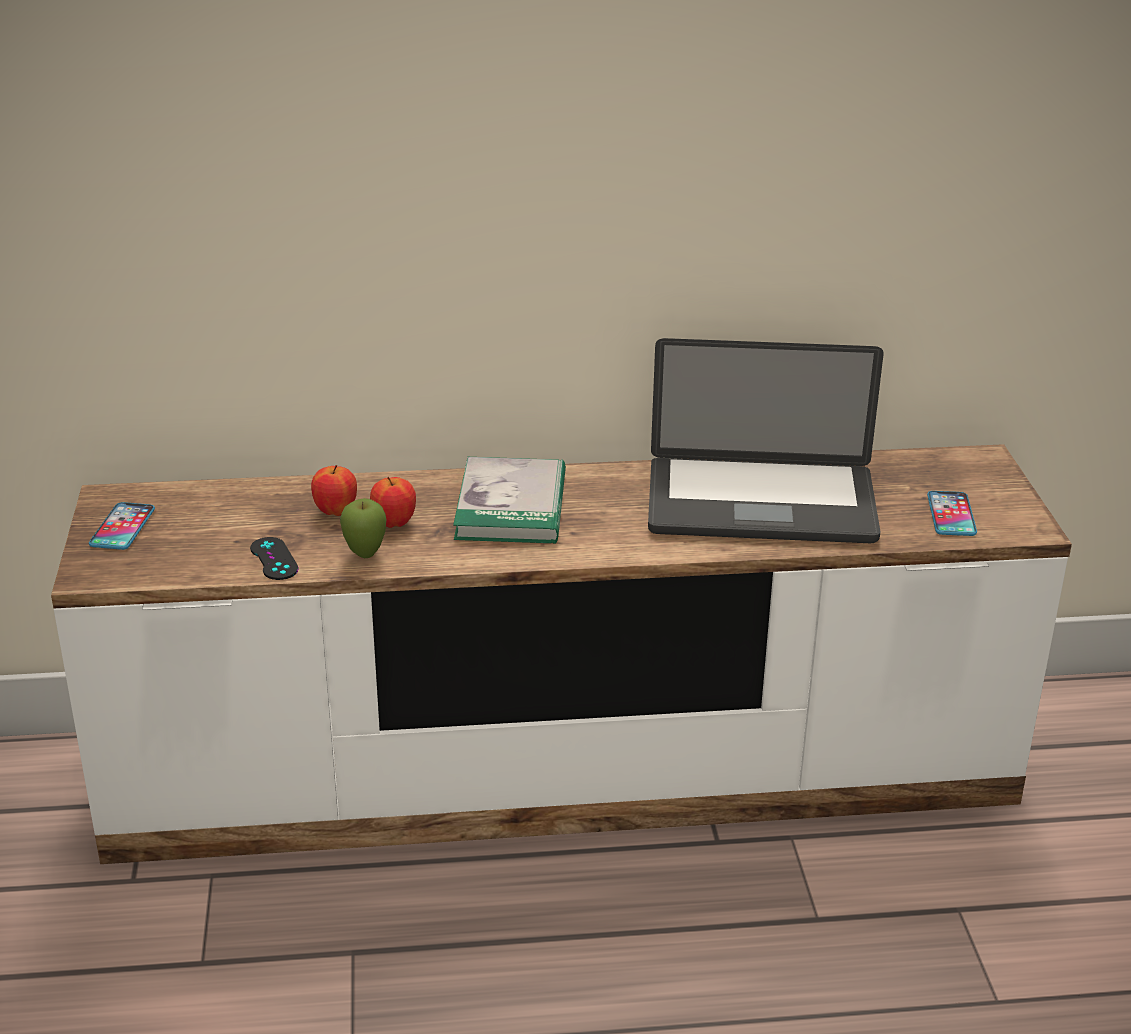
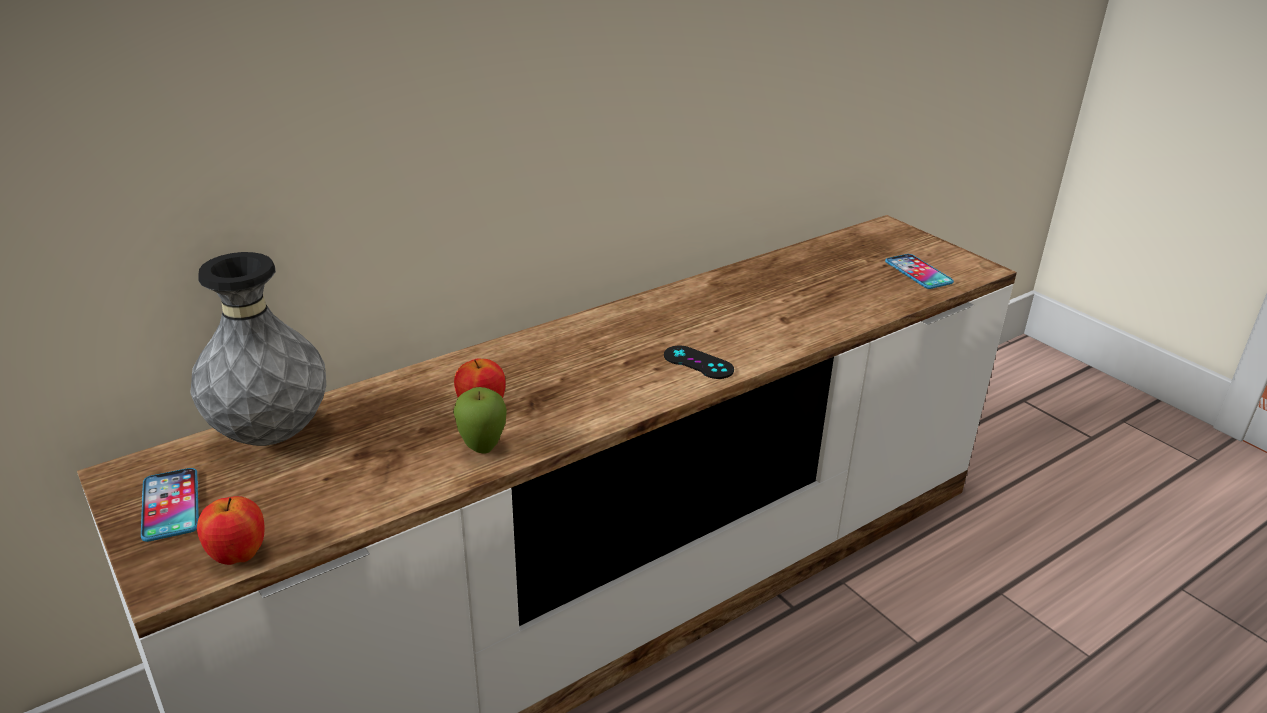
camera: 30 degrees left, 0 degrees up
(224, 498) = (271, 435): none -> grey vase
(274, 559) = (387, 485): black game controller -> black game controller (698, 363)
(335, 511) = (410, 414): apple -> apple (238, 556)
(511, 506) = (577, 360): book -> none
(761, 504) = (779, 301): laptop -> none

